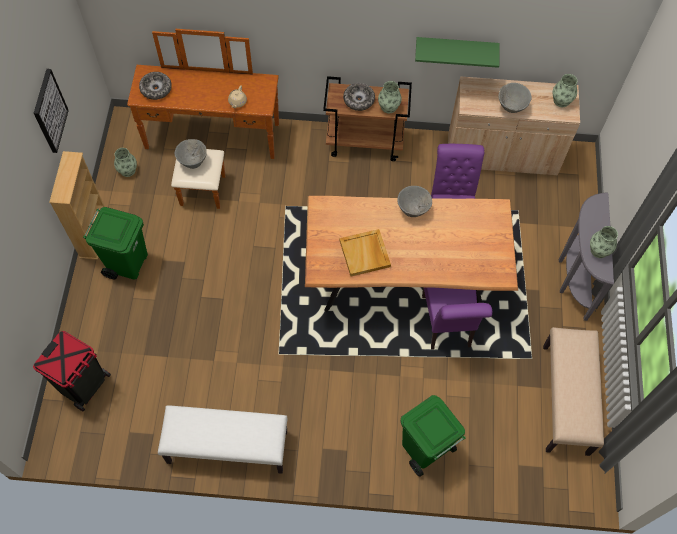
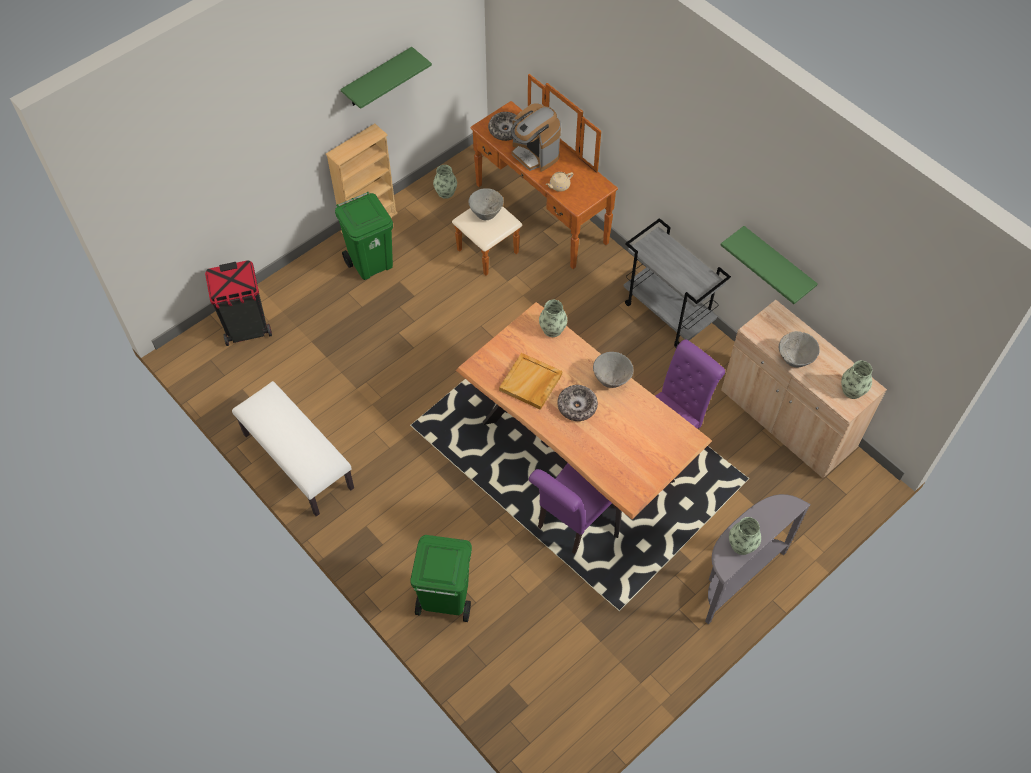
camera: 45 degrees right, 5 degrees down
(49, 111) = (377, 78): picture -> green shelf
(196, 91) = (535, 154): none -> coffee machine
(358, 100) = (669, 258): bowl -> bowl (577, 406)
(365, 142) = (668, 314): brown cart -> grey cart
(388, 107) = (689, 283): vase -> vase (552, 329)
(566, 399) = (612, 671): beige bench -> none

